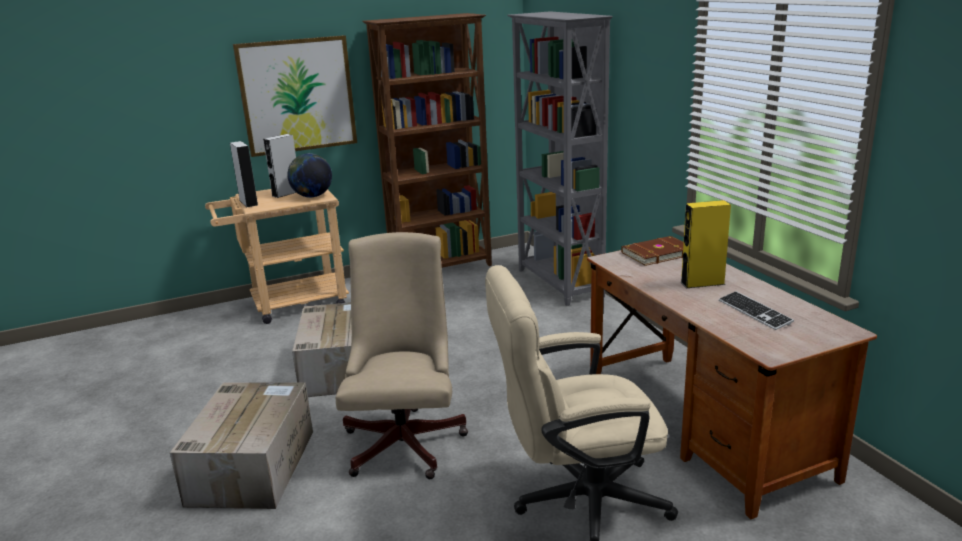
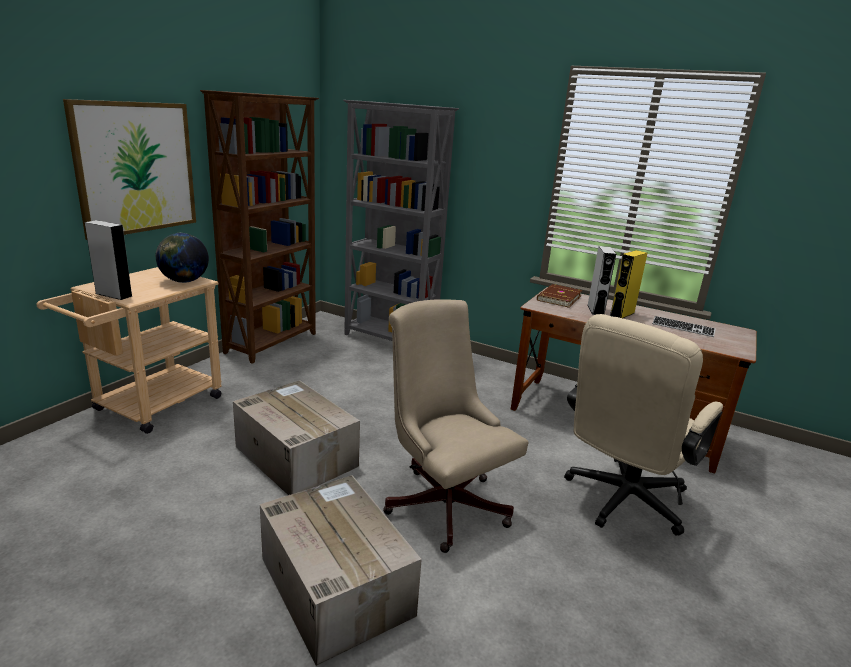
camera: 40 degrees left, 0 degrees up
(286, 193) = (144, 281): grey speaker -> grey speaker (595, 310)

